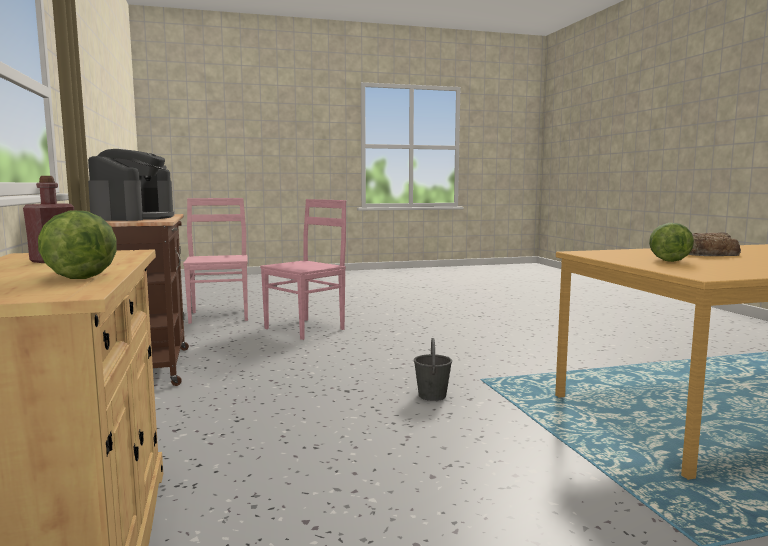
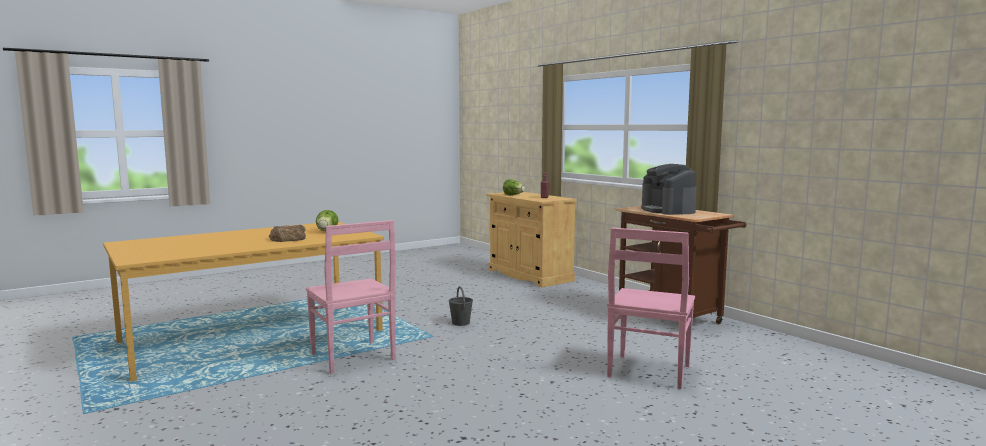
camera: 160 degrees right, 0 degrees up
(219, 316) = (793, 381): pink chair -> pink chair (353, 358)

